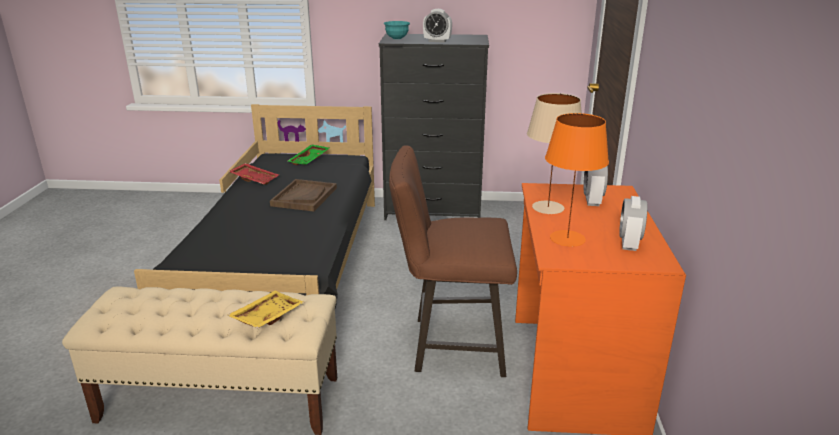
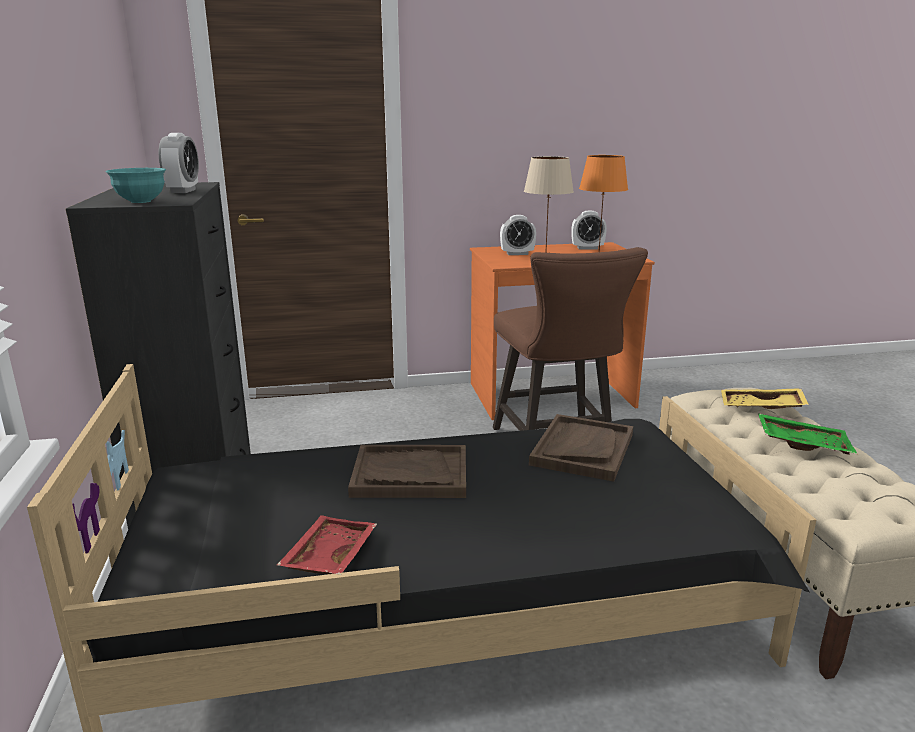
camera: 105 degrees left, 5 degrees down
(289, 243) = (582, 449): none -> brown tray
(309, 160) = (197, 514): green tray -> green tray (803, 443)

